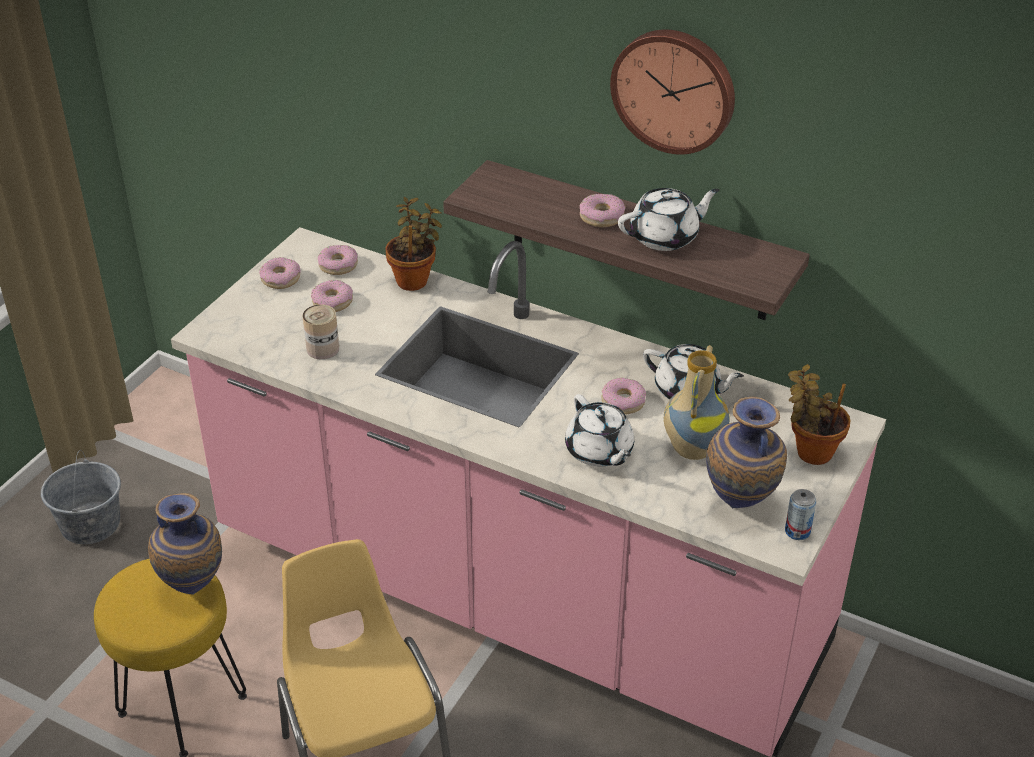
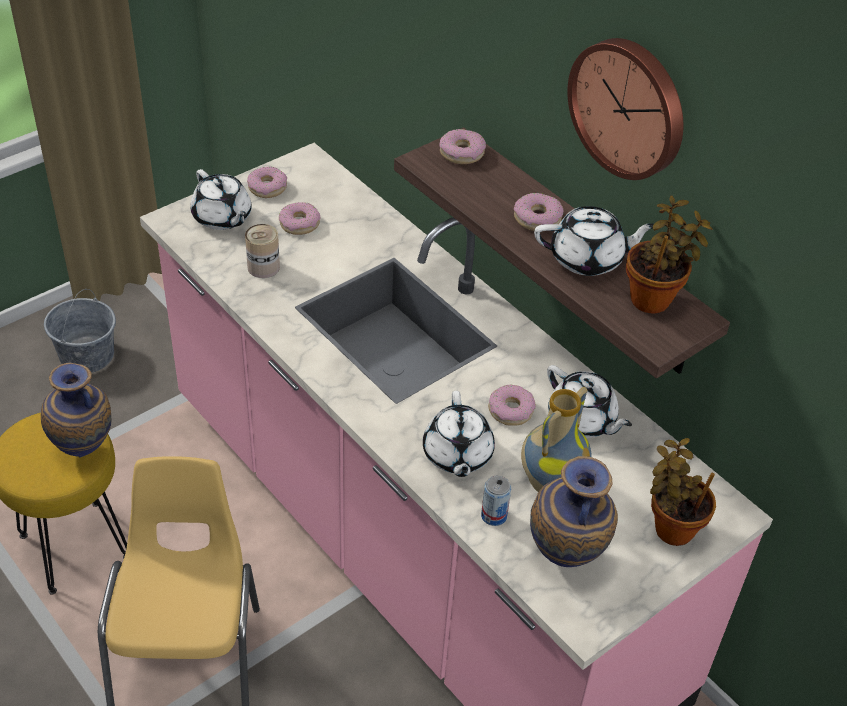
camera: 20 degrees right, 5 degrees up
(254, 317) = (222, 218): none -> white teapot
(338, 265) = (326, 189): donut -> donut (462, 153)
(414, 279) = (386, 224): potted plant -> potted plant (654, 298)
(797, 531) = (606, 610): can -> can (494, 516)

